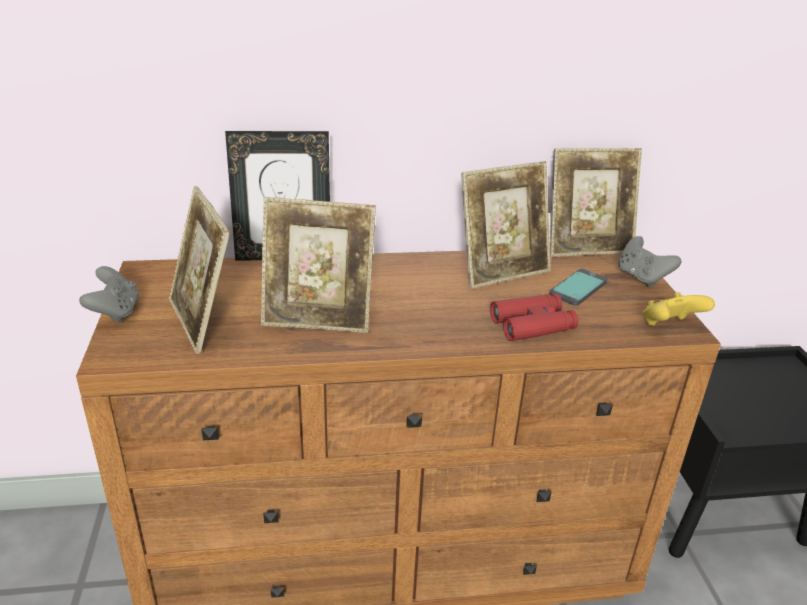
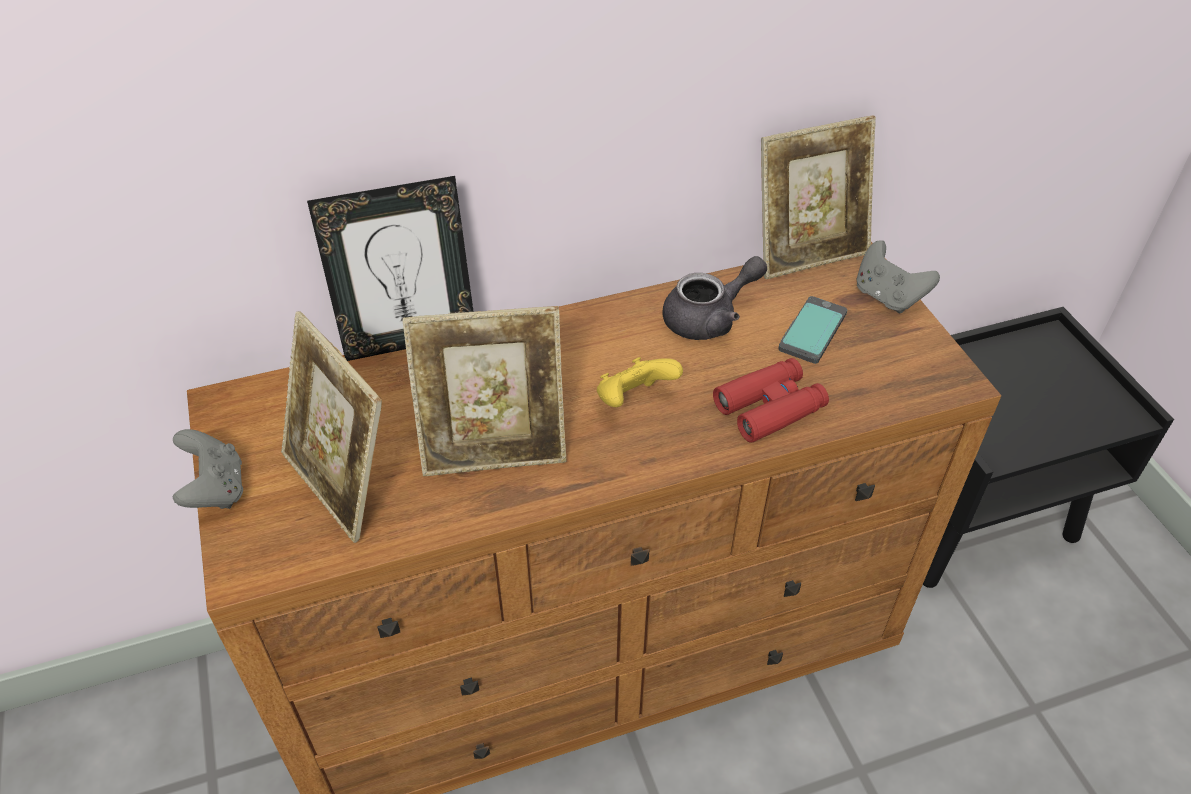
camera: 10 degrees left, 15 degrees up
(502, 272) = (709, 318): picture frame -> grey teapot
(669, 327) = (936, 379): yellow game controller -> yellow game controller (633, 400)

